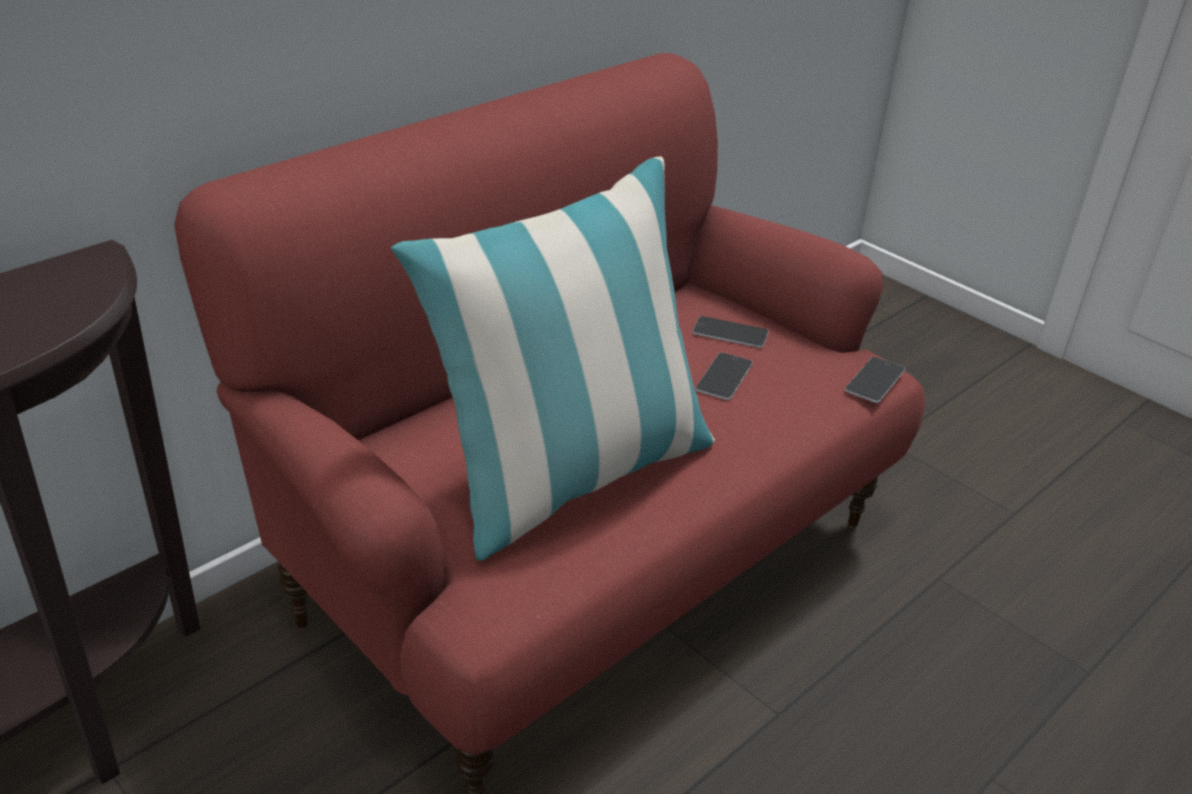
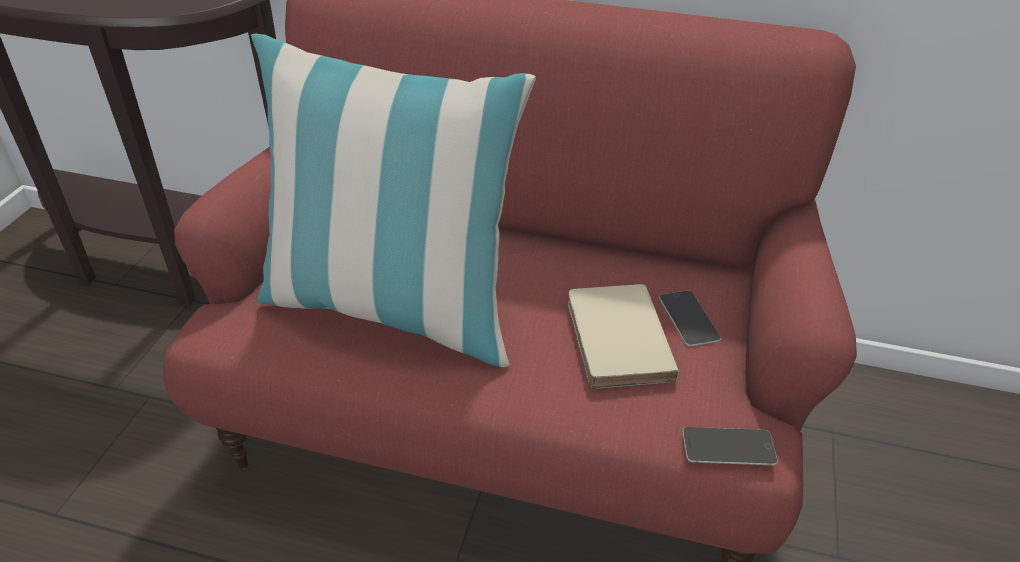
camera: 60 degrees right, 5 degrees up
(724, 376) = (614, 339): phone -> beige book

